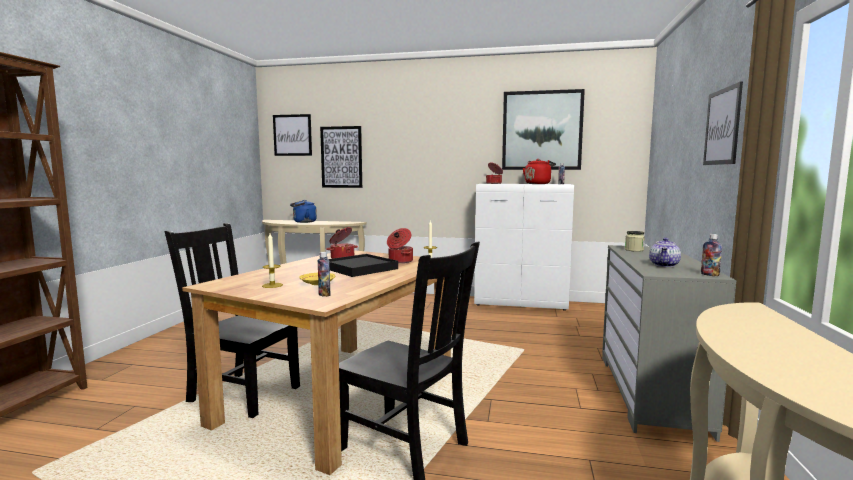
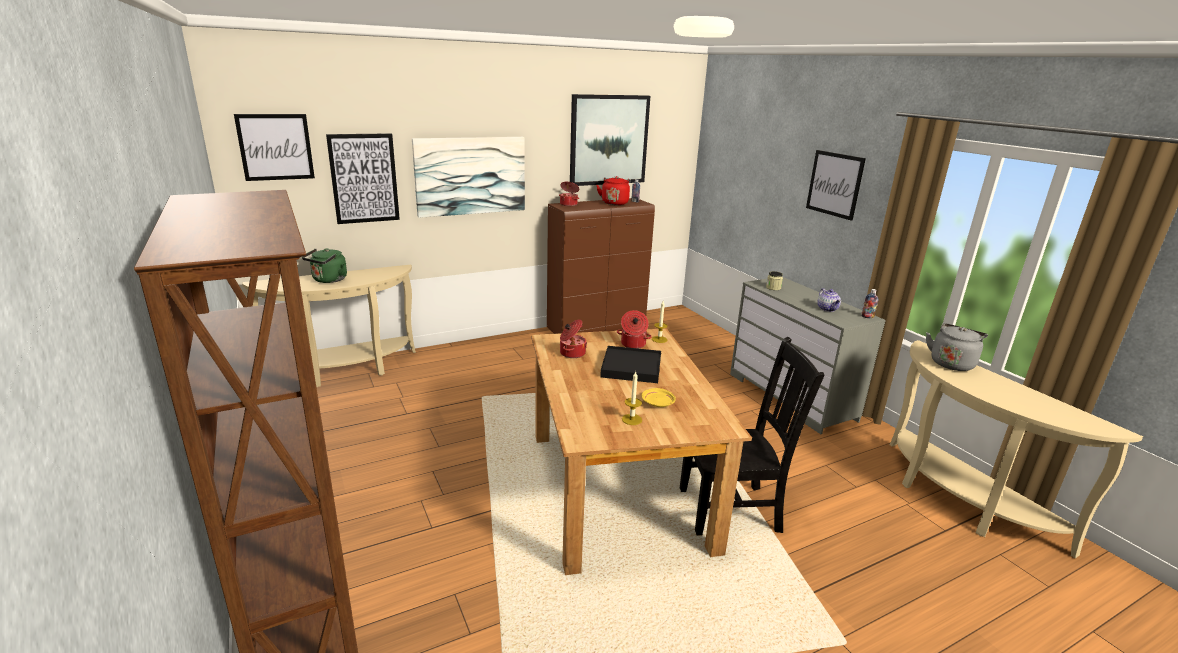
camera: 40 degrees left, 15 degrees up
(242, 394) = (533, 528): black chair -> none
(303, 222) = (328, 280): blue kettle -> green kettle
(324, 294) = (700, 416): bottle -> none
(416, 158) = (470, 176): none -> picture
(521, 304) = (597, 328): white cabinet -> brown cabinet
(763, 324) = (952, 363): none -> grey kettle

